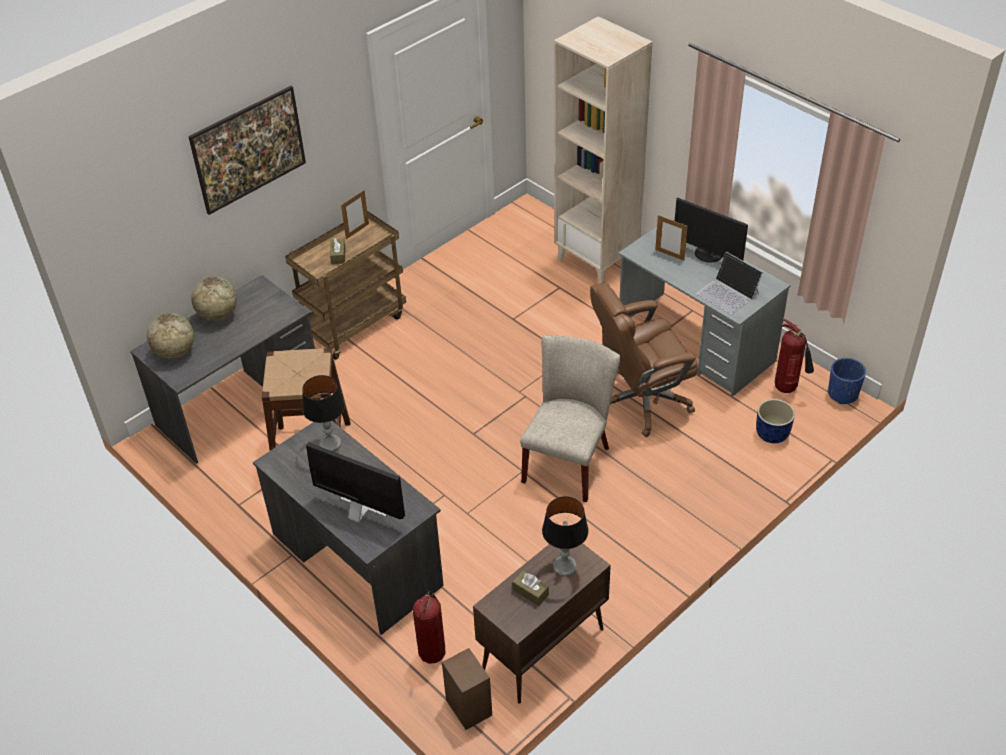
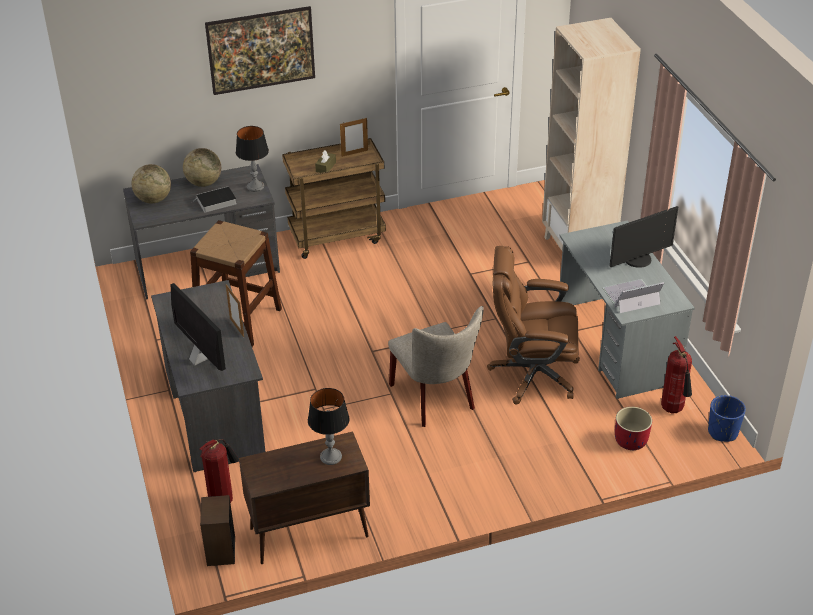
camera: 25 degrees right, 5 degrees down
(247, 332) = (215, 202): none -> book
(330, 444) = (216, 302): table lamp -> table lamp (255, 187)
(530, 592) = (290, 465): brown tissue box -> none
(569, 460) = (435, 399): beige chair -> beige chair turned 105 degrees clockwise
(669, 255) = (603, 250): picture frame -> picture frame (237, 327)
(708, 254) = (638, 260): monitor -> monitor turned 90 degrees counterclockwise
(728, 293) = (631, 296): laptop -> laptop turned 90 degrees clockwise
(772, 434) = (631, 441): blue planter -> red planter

